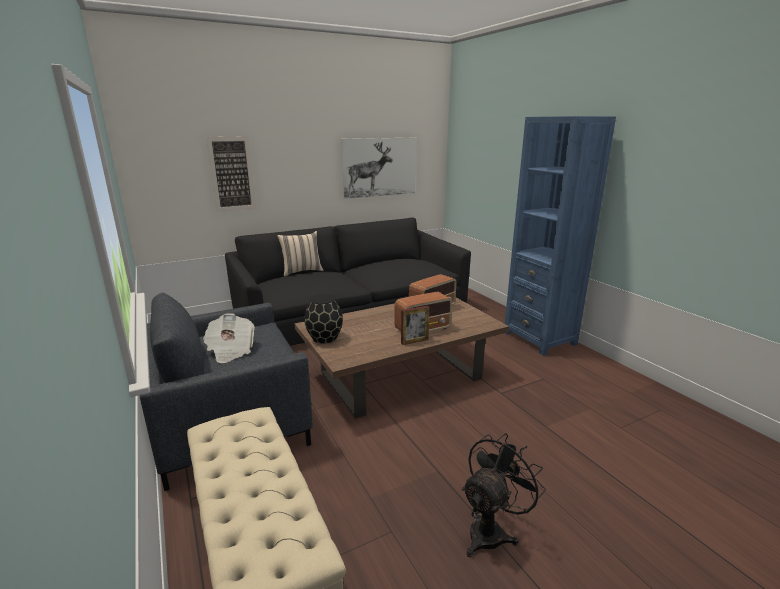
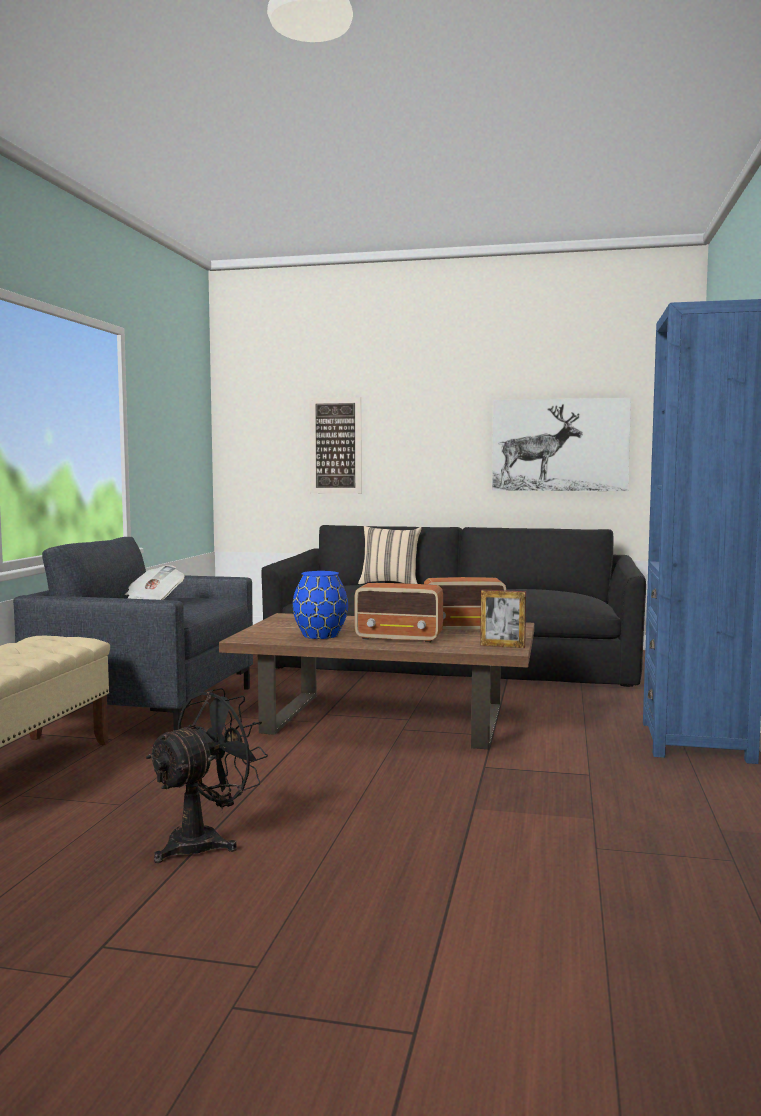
camera: 40 degrees right, 15 degrees down
(325, 338) = (275, 625): black vase -> none
(377, 341) = (320, 635): none -> blue vase
(414, 341) = (361, 642): picture frame -> picture frame (502, 646)
(491, 530) = (205, 841): black fan -> black fan turned 45 degrees counterclockwise

